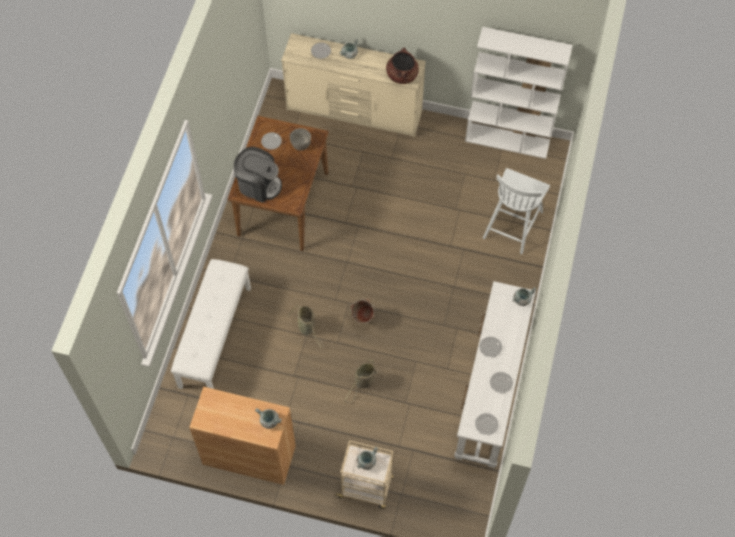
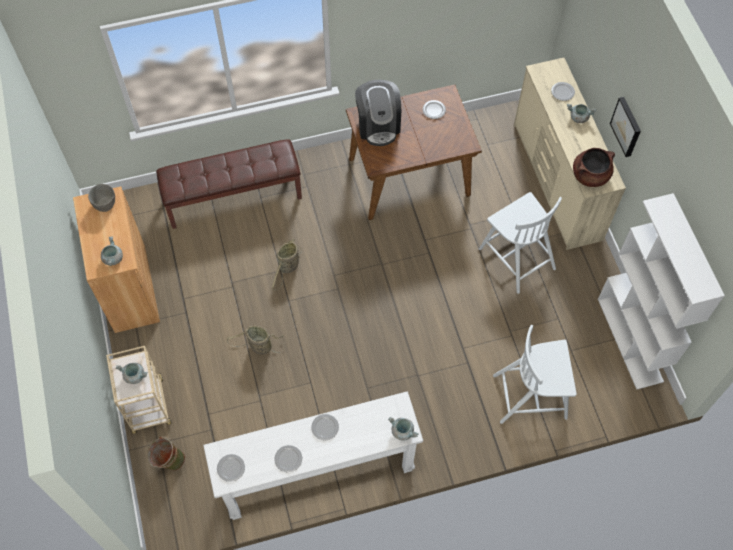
camera: 60 degrees right, 0 degrees up
(214, 336) = (233, 197): white bench -> brown bench
(300, 144) = (448, 135): grey bowl -> grey bowl (105, 204)
(363, 320) = (326, 311): green bucket -> green bucket (168, 461)
(399, 25) = (627, 126): none -> picture
(399, 172) = (516, 257): none -> white chair

